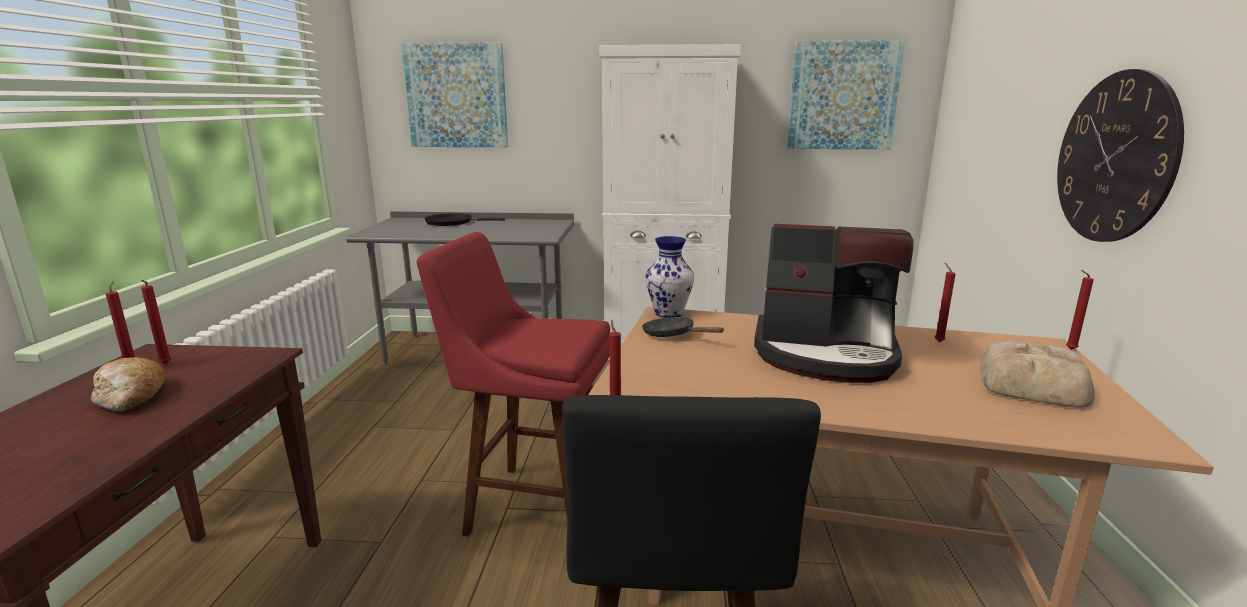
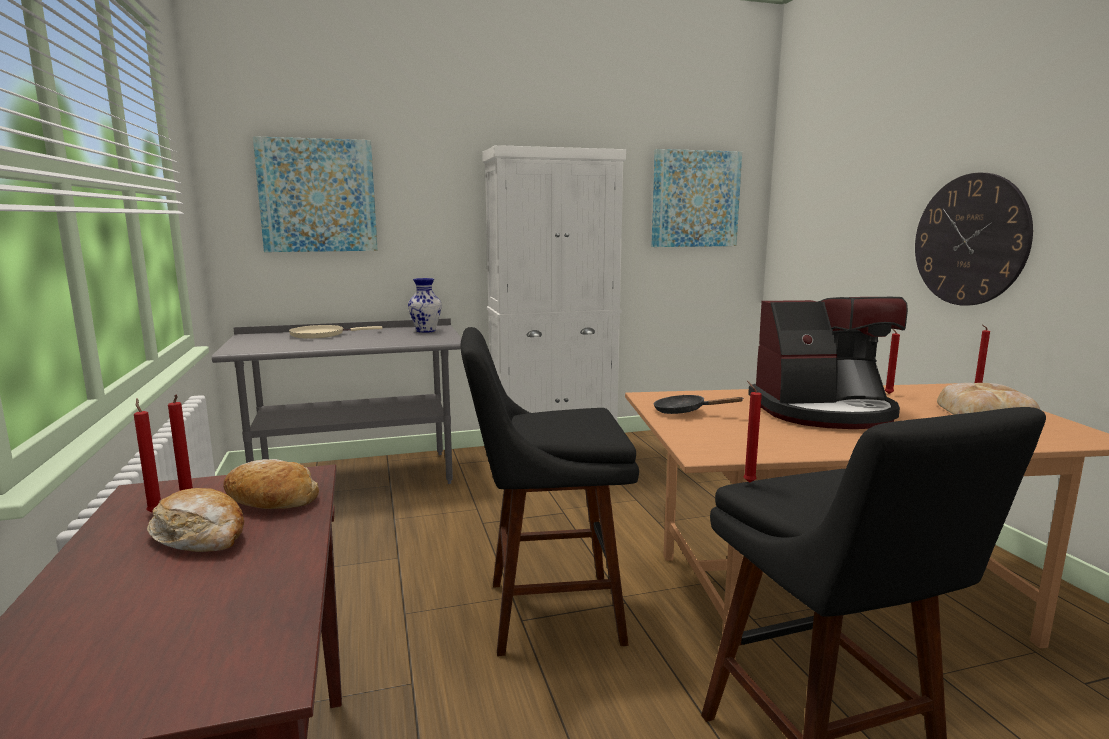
camera: 20 degrees left, 5 degrees down
(214, 373) = (270, 500): none -> bread
(452, 222) = (321, 335): black frying pan -> beige frying pan
(532, 506) = (546, 613): red stool -> black stool
(668, 313) = (654, 396): vase -> vase (426, 331)

